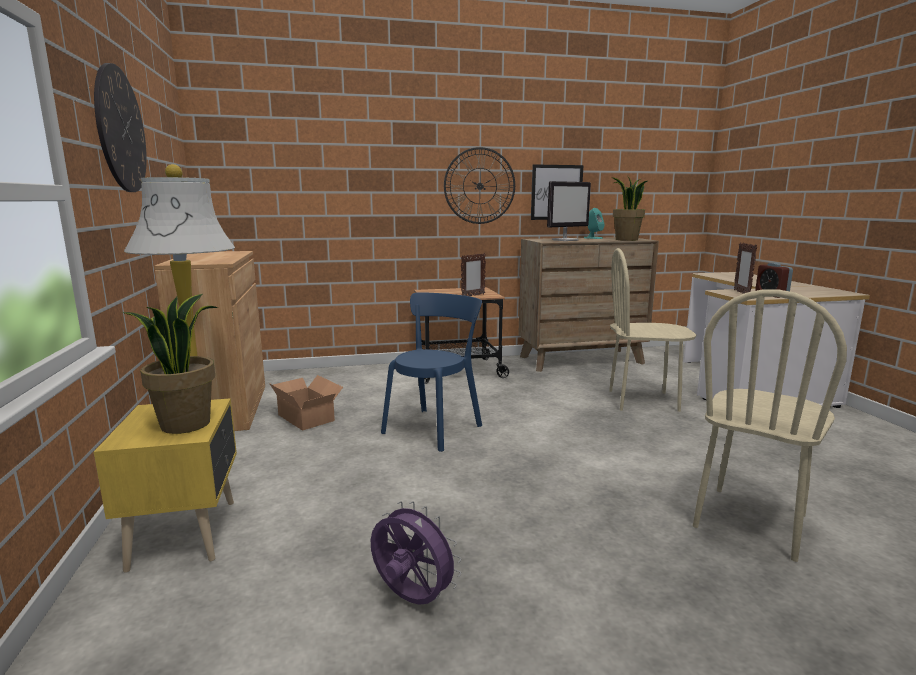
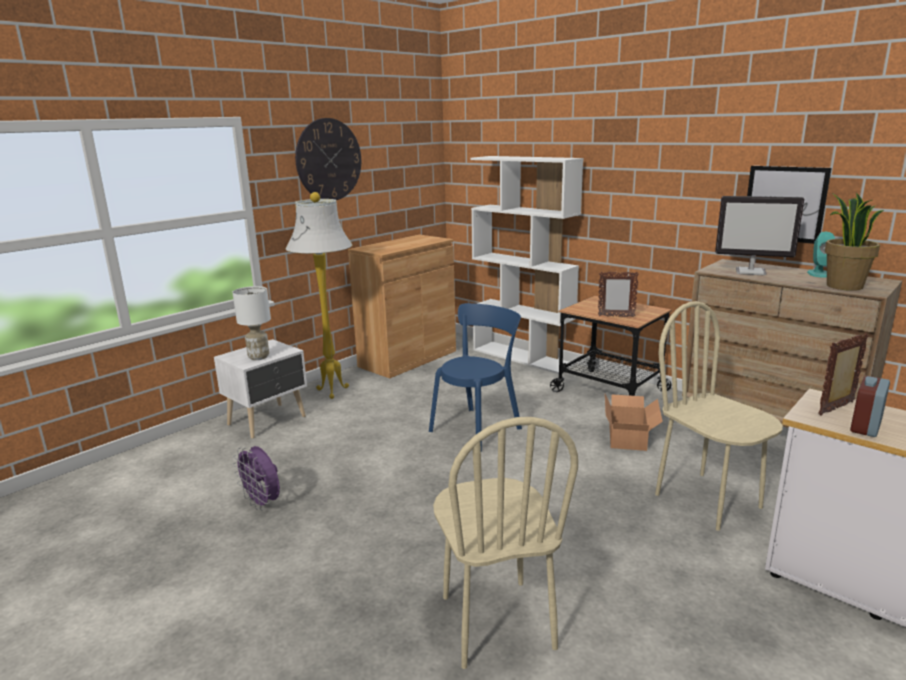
camera: 55 degrees right, 5 degrees up
(186, 424) = (258, 357): potted plant -> white table lamp
(187, 533) = (269, 420): yellow nightstand -> white nightstand
(307, 417) = (431, 383): cardboard box -> cardboard box (629, 436)
(341, 371) = (523, 357): none -> white bookcase
(411, 599) = (262, 503): purple fan -> purple fan turned 135 degrees clockwise
(435, 427) = (478, 428): blue chair -> blue chair turned 45 degrees counterclockwise
(479, 186) = (680, 190): wall clock -> none
(751, 521) = (496, 622): beige chair -> beige chair turned 105 degrees counterclockwise

